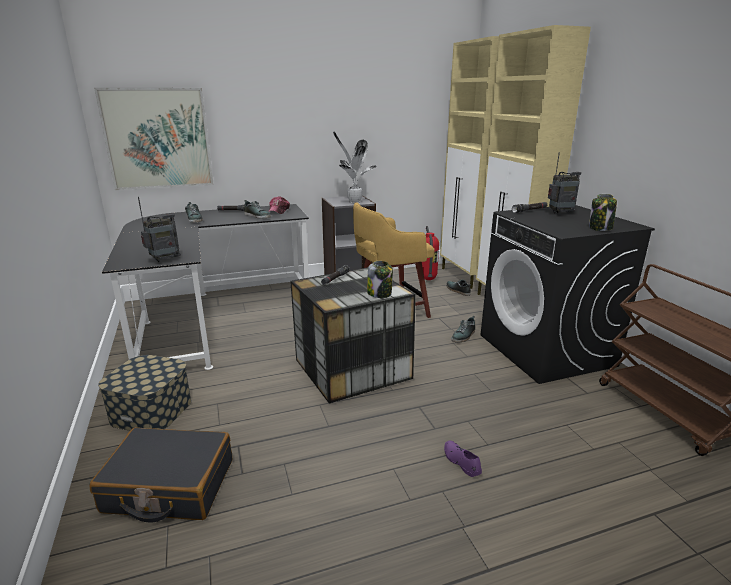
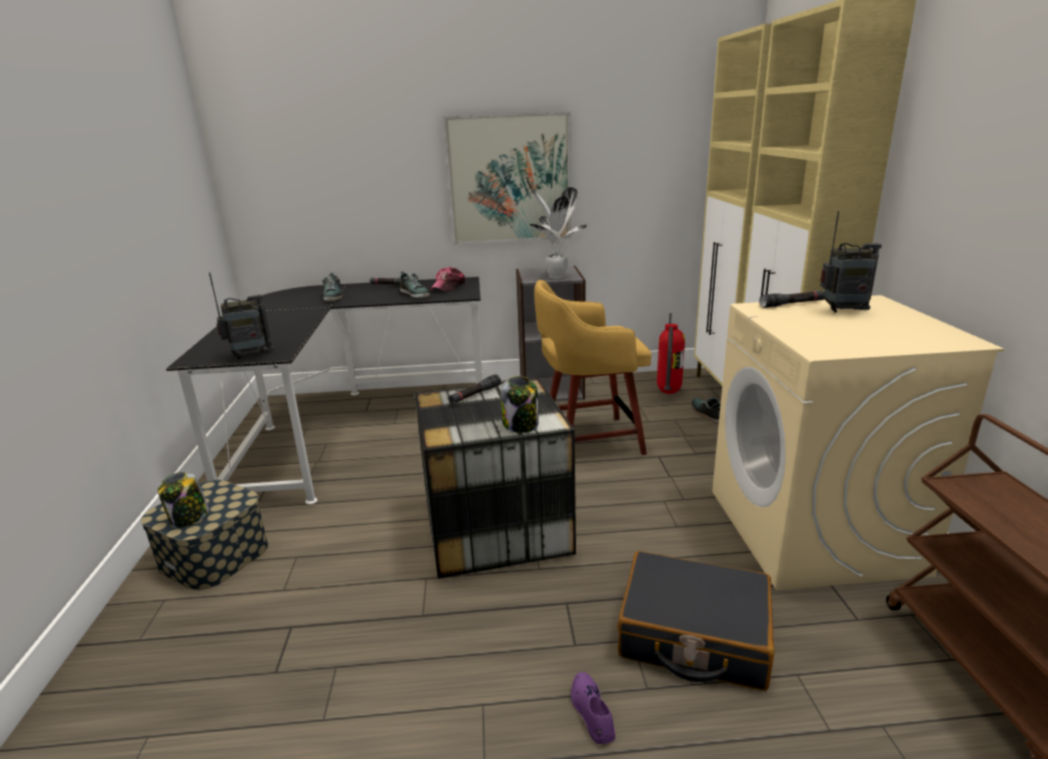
camera: 15 degrees right, 0 degrees up
(158, 139) = (297, 189): picture -> picture (509, 179)
(169, 486) = (179, 674): black suitcase -> black suitcase (693, 635)
(463, 336) = (685, 490): shoe -> none
(546, 350) = (813, 531): black washing machine -> beige washing machine
(600, 228) = (896, 343): jar -> jar (189, 518)

